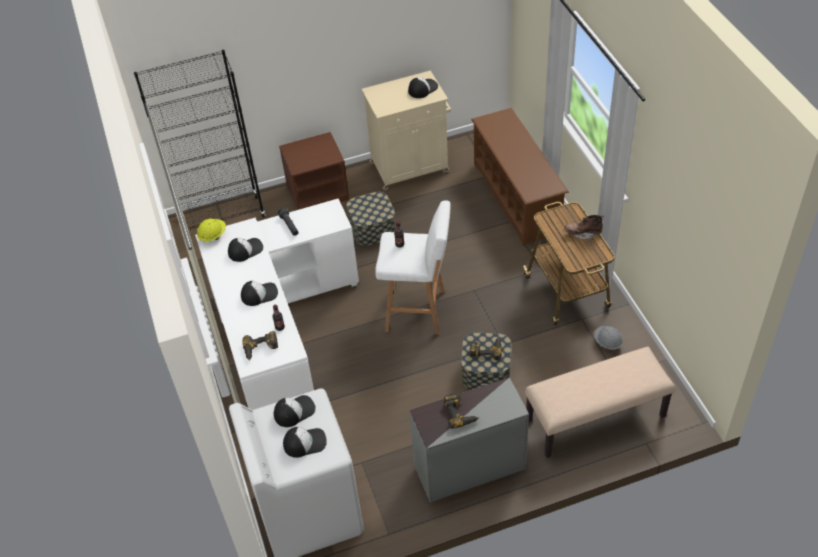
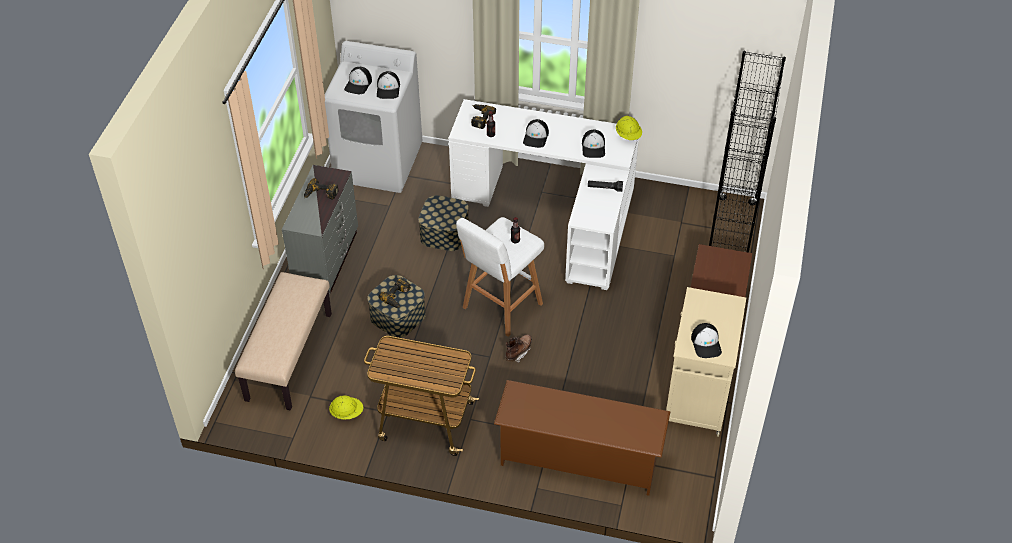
camera: 120 degrees right, 0 degrees up
(372, 228) = (629, 326): storage box -> storage box (444, 233)
(583, 233) = (415, 372): brown boot -> brown boot (518, 352)
(607, 343) = (347, 413): grey hard hat -> yellow hard hat

